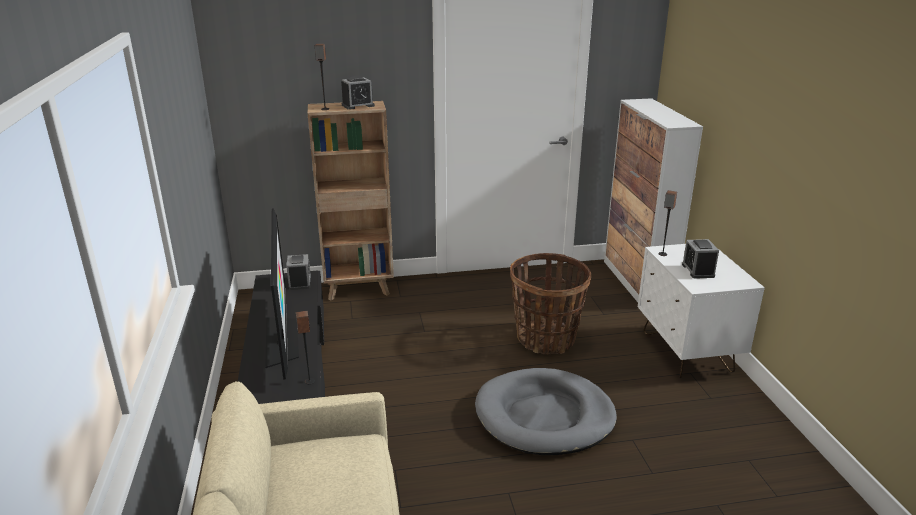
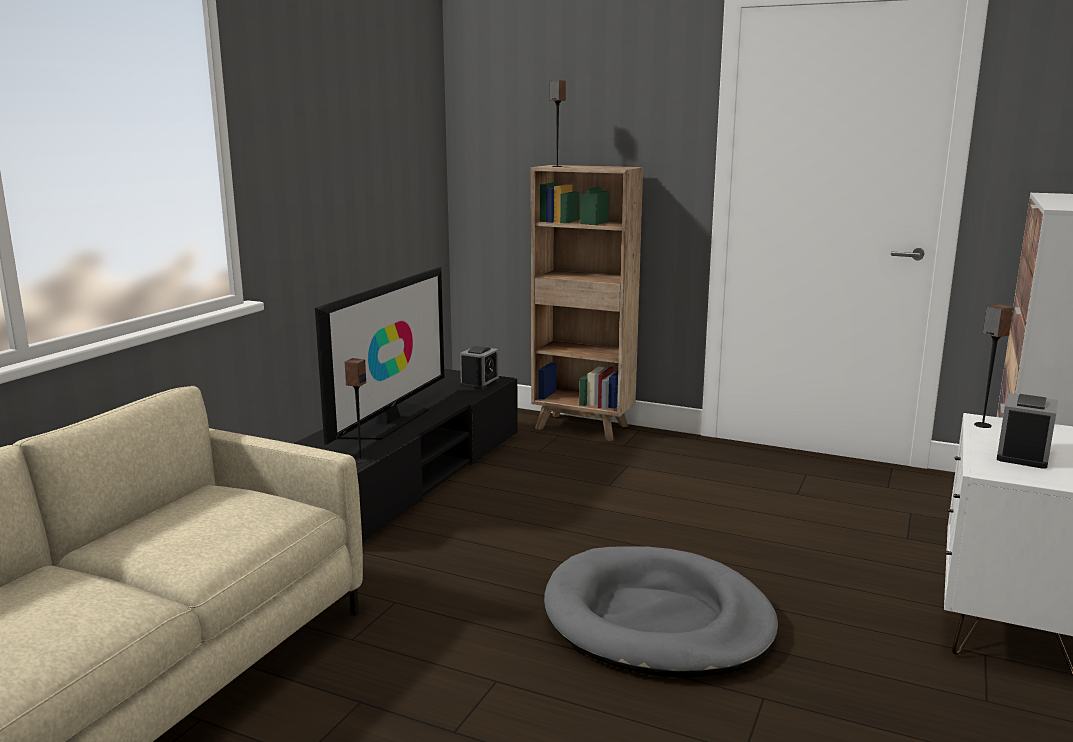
camera: 35 degrees right, 10 degrees down
(358, 105) = (601, 167): alarm clock -> none
(546, 339) = (772, 539): basket -> none

